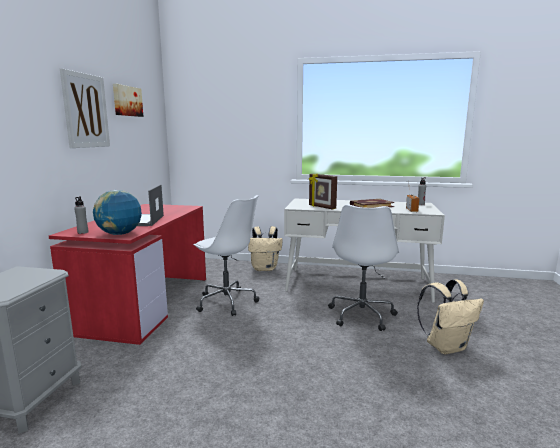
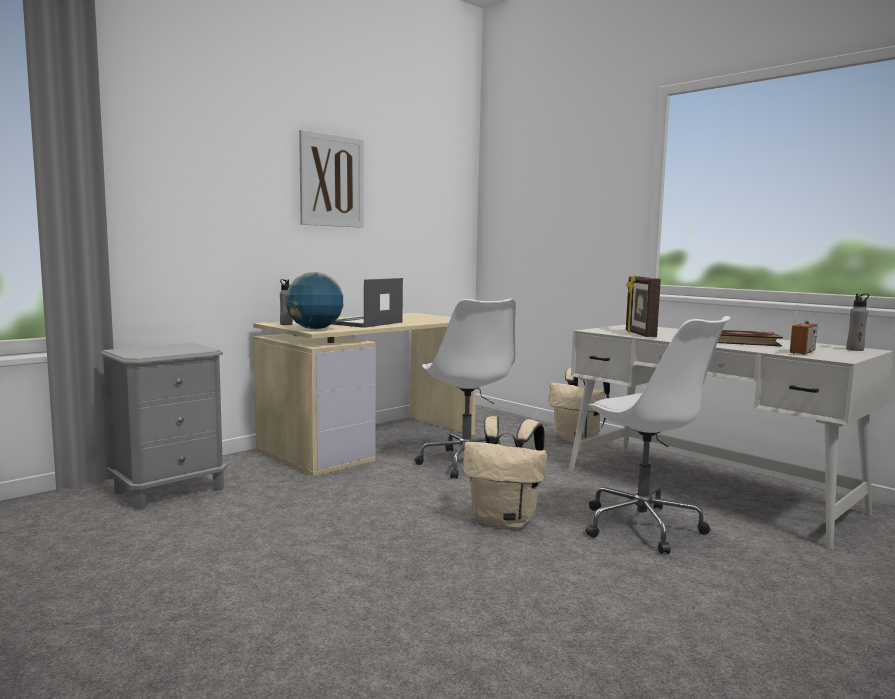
camera: 35 degrees right, 5 degrees down
(127, 101) = (403, 170): picture -> none
(145, 303) = (370, 442): red desk -> beige desk
(361, 316) = (644, 528): white office chair -> white office chair turned 90 degrees counterclockwise
(446, 346) = (742, 606): beige backpack -> beige backpack (505, 521)

